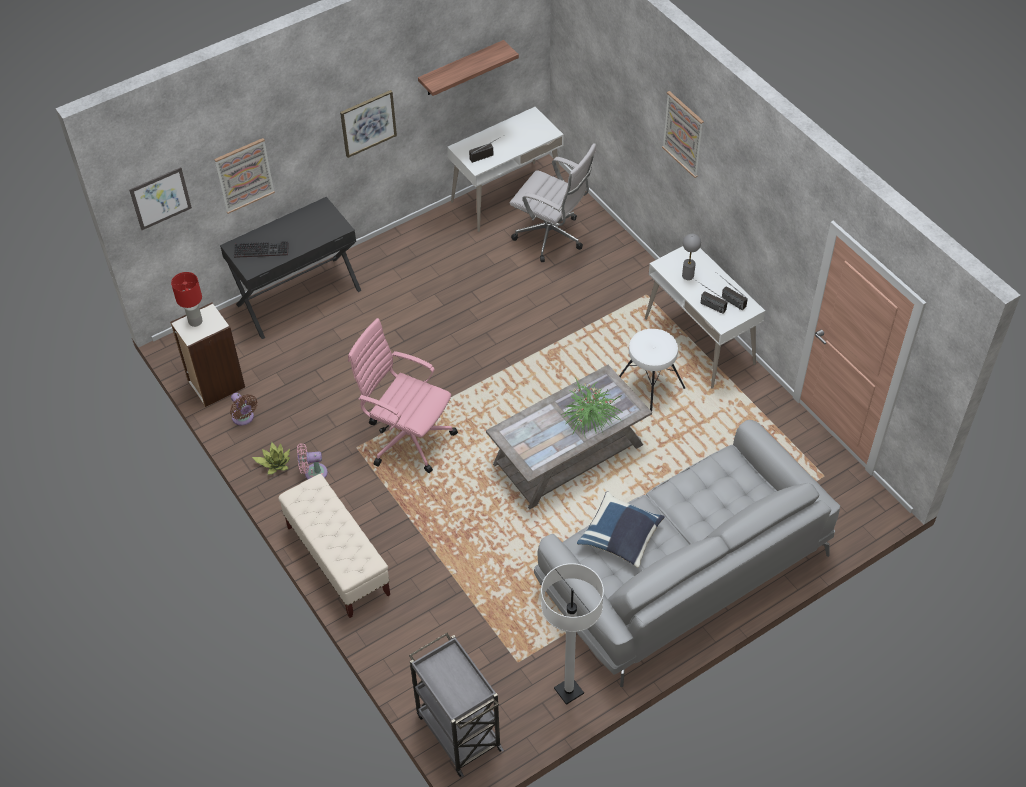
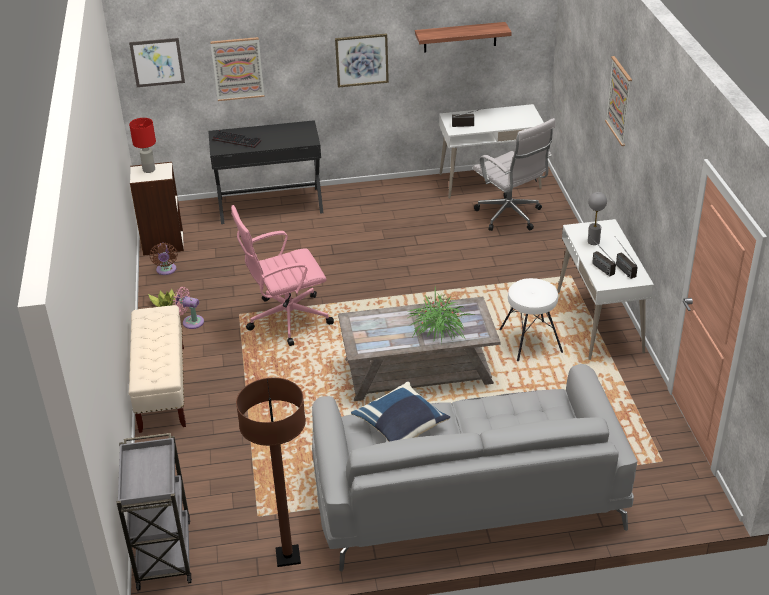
camera: 25 degrees right, 15 degrees down
(407, 437) = (286, 319): pink office chair -> pink office chair turned 75 degrees counterclockwise
(568, 691) = (288, 556): white floor lamp -> brown floor lamp

